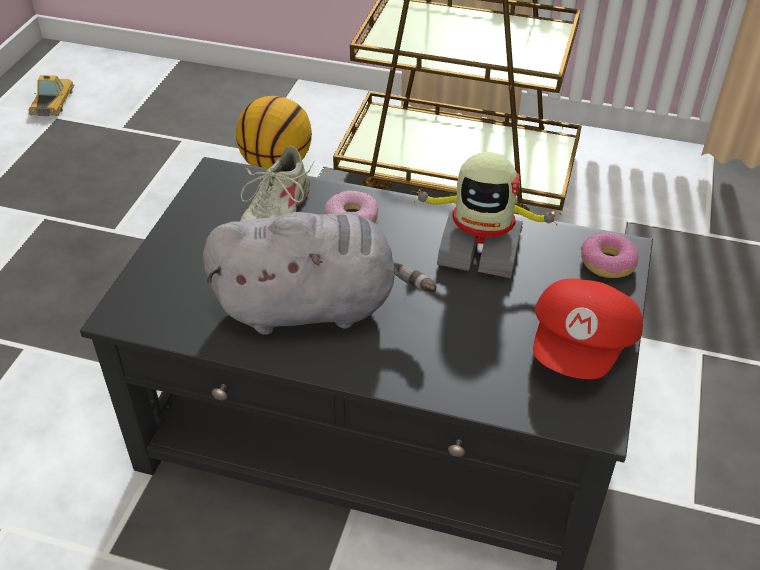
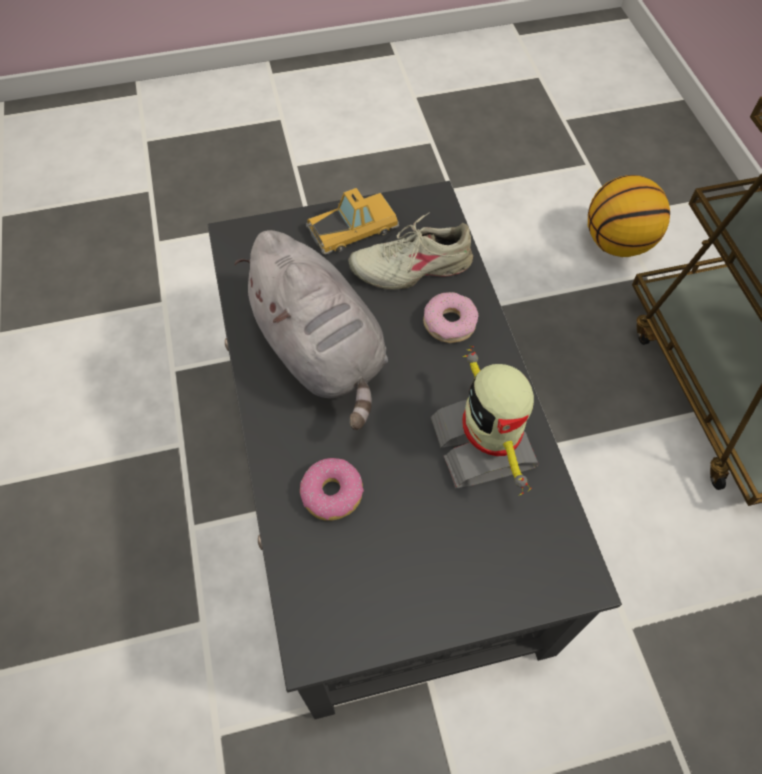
camera: 60 degrees right, 15 degrees up
(53, 101) = (555, 62): toy car -> toy car (354, 227)
(582, 347) = (405, 594): red cap -> none
(607, 263) = (545, 571): donut -> donut (332, 493)

